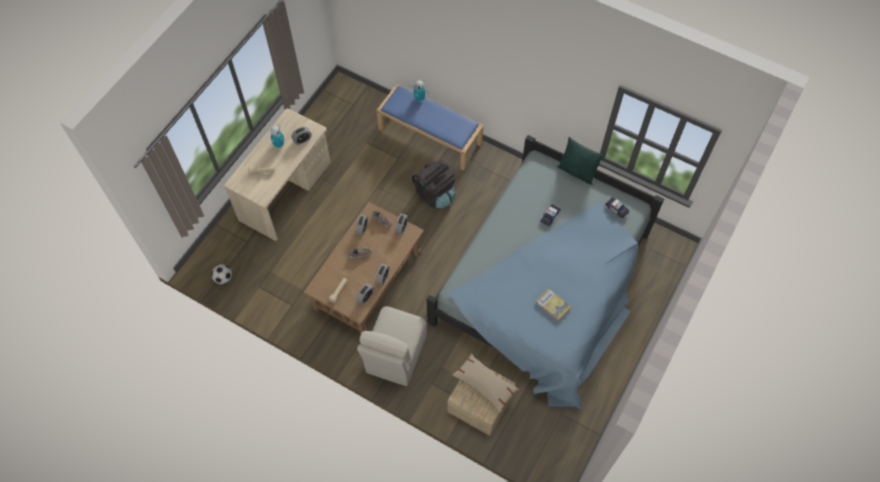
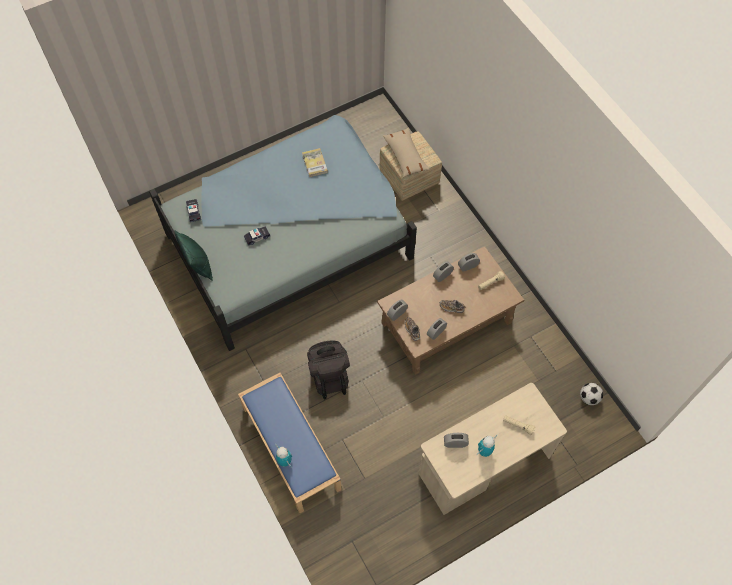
camera: 150 degrees left, 0 degrees up
(395, 356) = (457, 246): beige chair -> none

